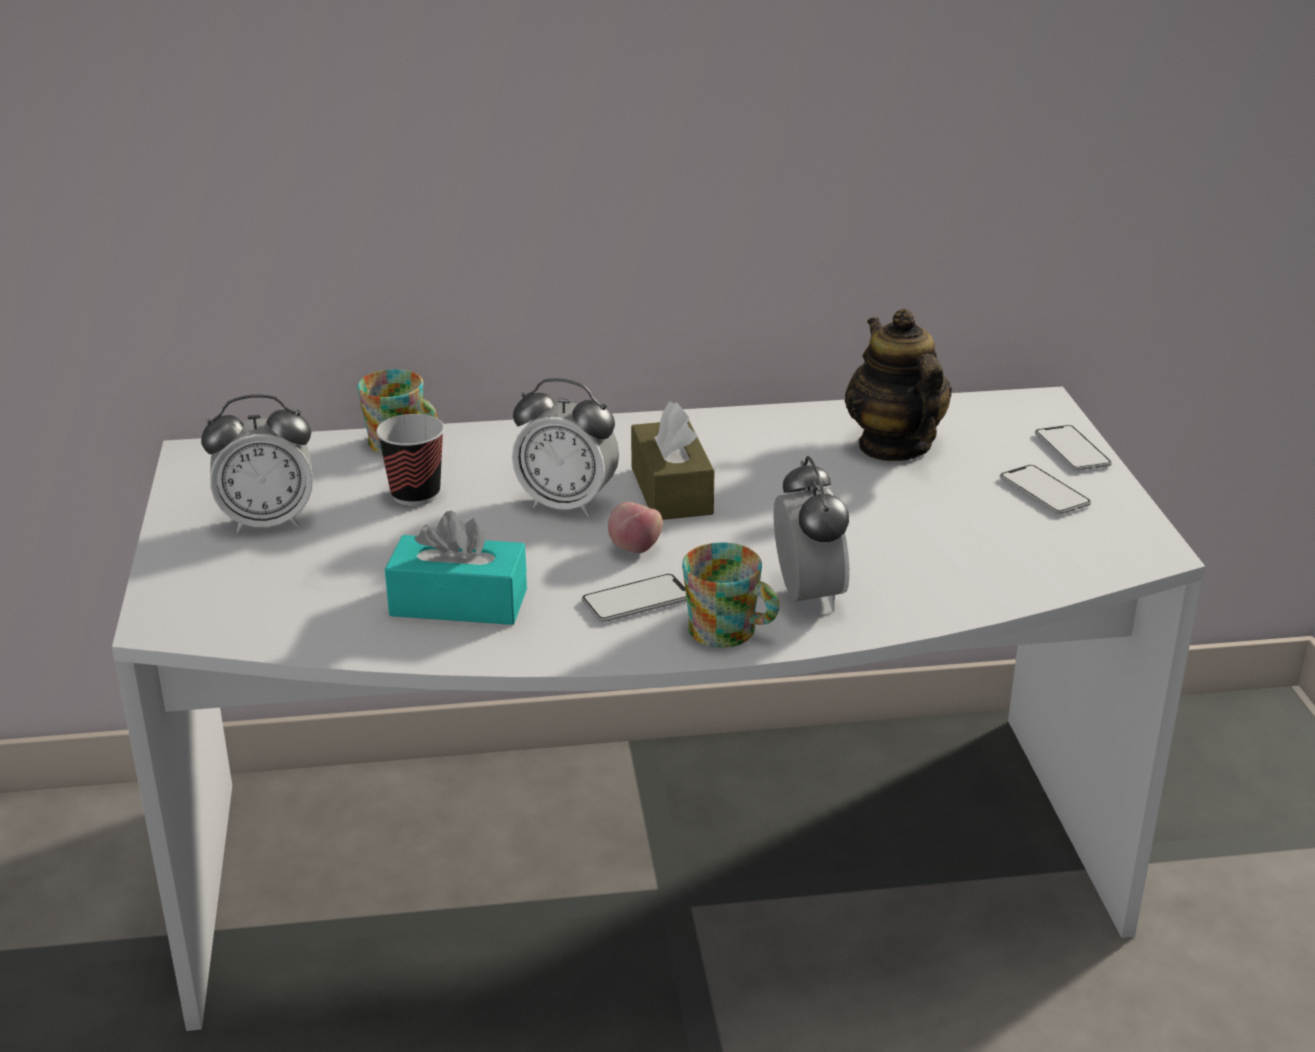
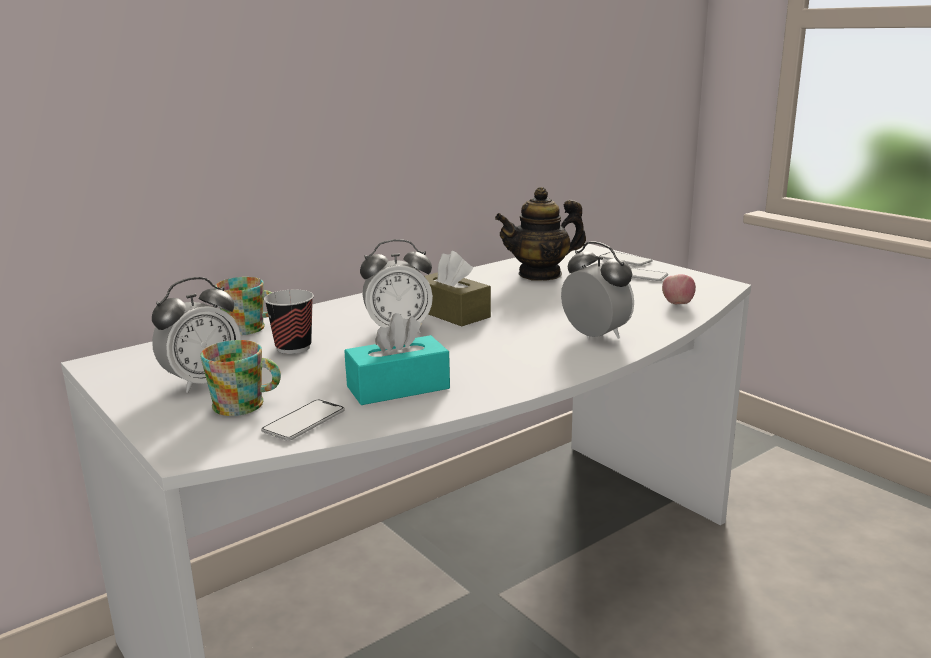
camera: 30 degrees left, 10 degrees down
(635, 549) = (469, 339): apple -> apple (677, 304)
(636, 600) = (506, 360): phone -> phone (304, 421)
(730, 632) = (580, 360): mug -> mug (245, 405)
(894, 446) = (540, 274): teapot -> teapot turned 60 degrees counterclockwise

